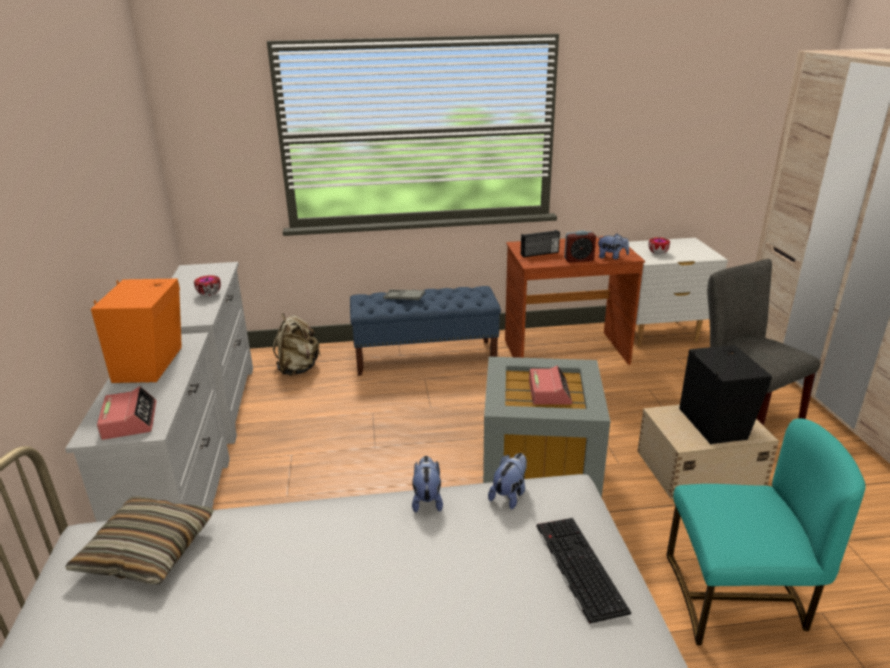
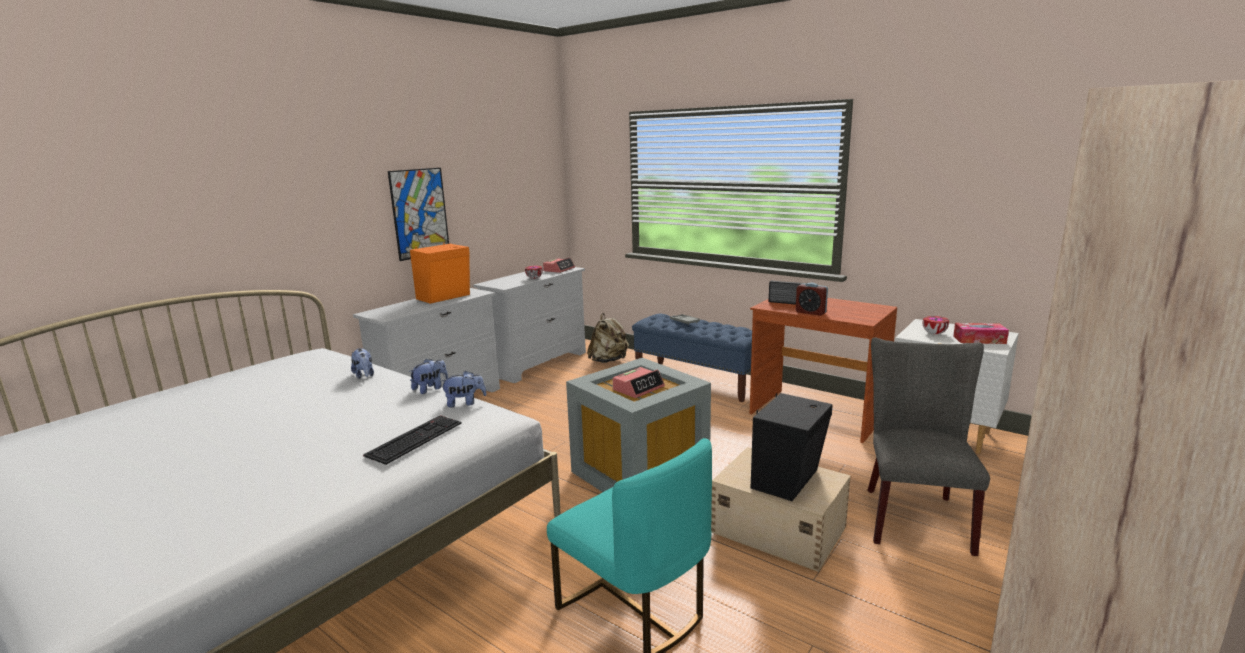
camera: 45 degrees right, 10 degrees down
(72, 243) = (420, 213): none -> picture
(129, 421) = (389, 312): alarm clock -> alarm clock (559, 269)
(148, 551) = (314, 360): pillow -> none
(611, 257) = (845, 317): plush toy -> plush toy (364, 375)
(690, 251) = (979, 340): none -> tissue box

